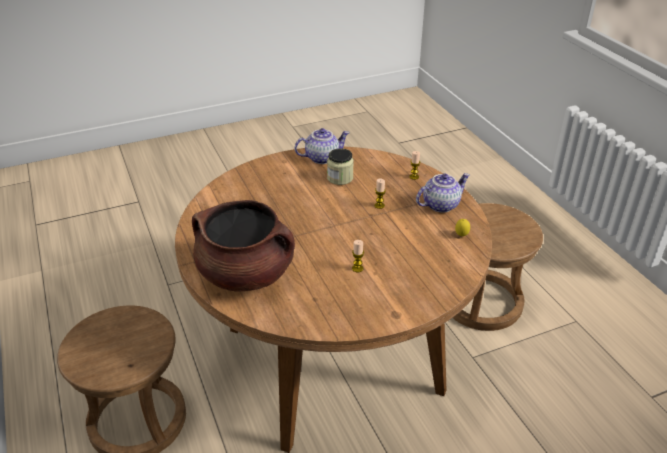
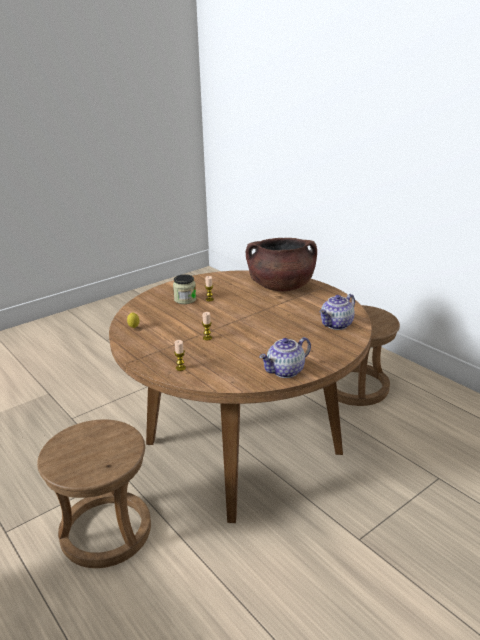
camera: 165 degrees right, 10 degrees down
(340, 178) = (254, 354): jar -> jar (185, 299)
(440, 204) = (151, 347): teapot -> teapot (337, 325)

